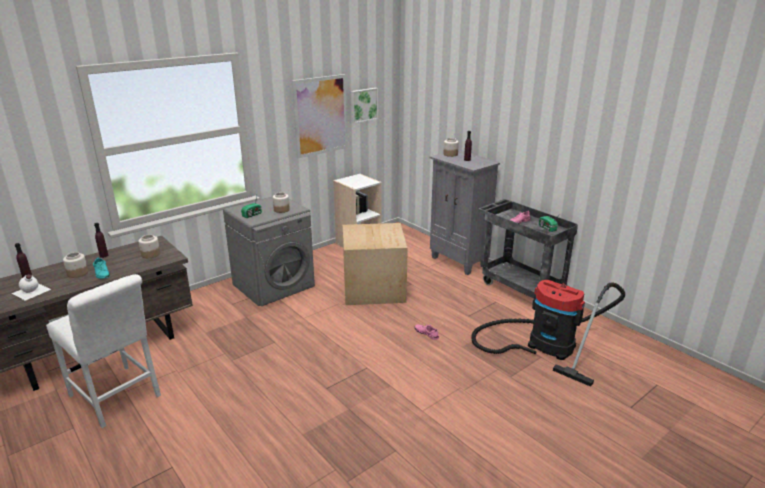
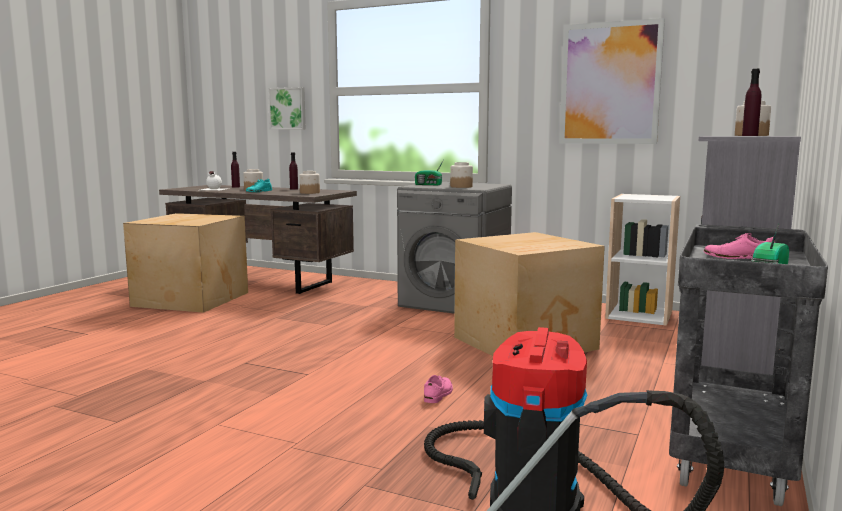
camera: 65 degrees right, 15 degrees down
(117, 398) = (189, 299): white chair -> cardboard box
(363, 105) = (703, 74): picture -> picture (288, 108)

